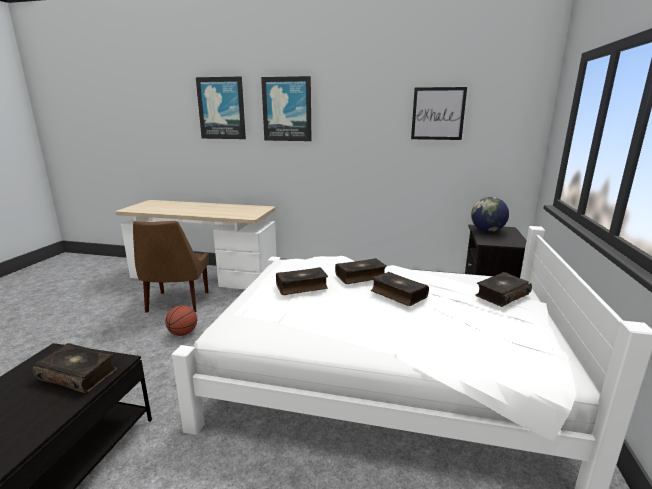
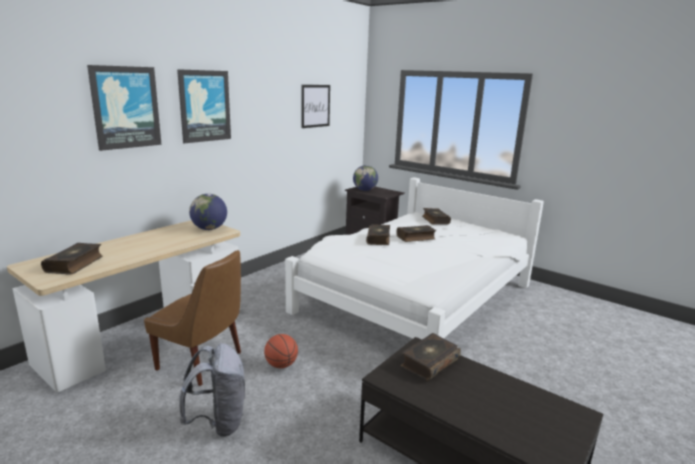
camera: 65 degrees left, 0 degrees up
(101, 333) = (218, 422): none -> grey backpack
(250, 212) = (209, 229): none -> globe
(302, 287) = (379, 257): book -> book (75, 264)

